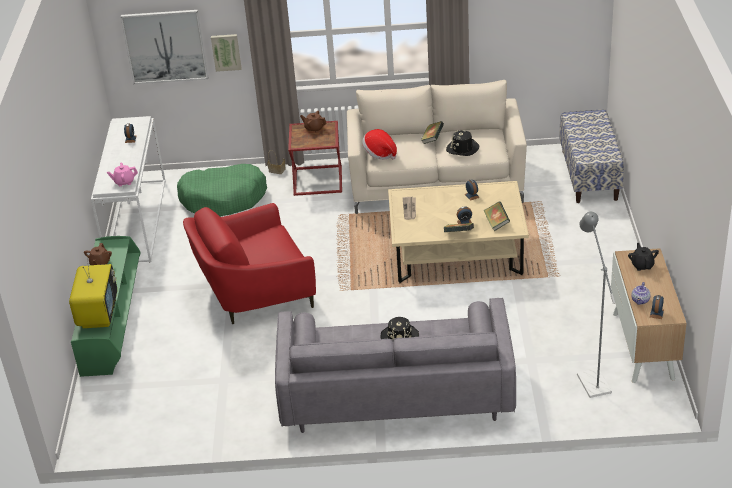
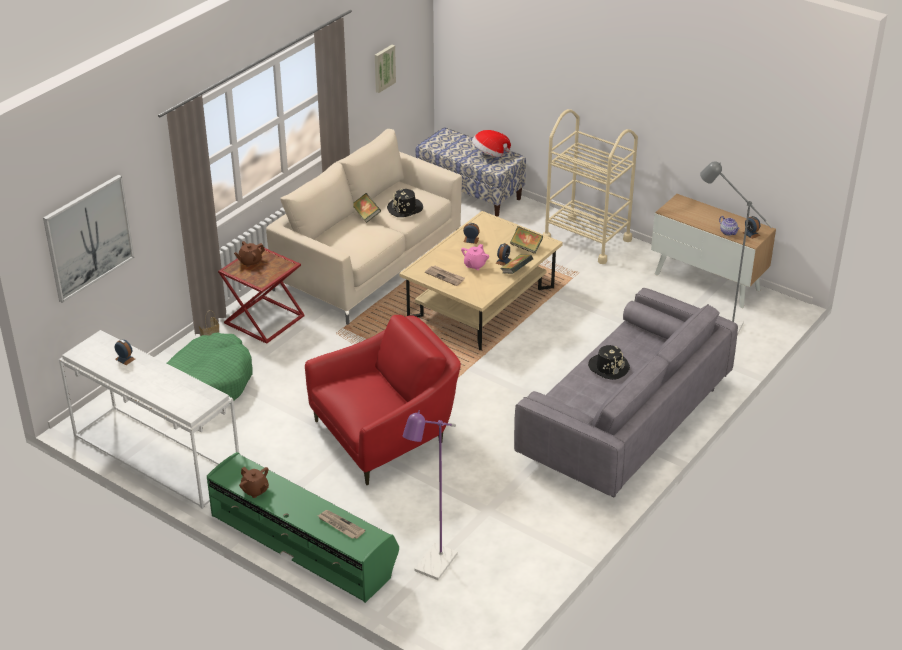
camera: 55 degrees left, 0 degrees up
(98, 314) = (340, 525): television -> newspaper
(124, 182) = (200, 394): pink teapot -> pink teapot (474, 265)
(139, 386) = (432, 568): none -> purple floor lamp
(226, 52) = (146, 215): picture -> picture (383, 68)
(255, 294) = (386, 435): red armchair -> red armchair turned 135 degrees counterclockwise
(380, 153) = (346, 249): hat -> hat (489, 154)
(610, 257) = (587, 240): none -> beige cart
(642, 265) = (688, 210): black teapot -> none

